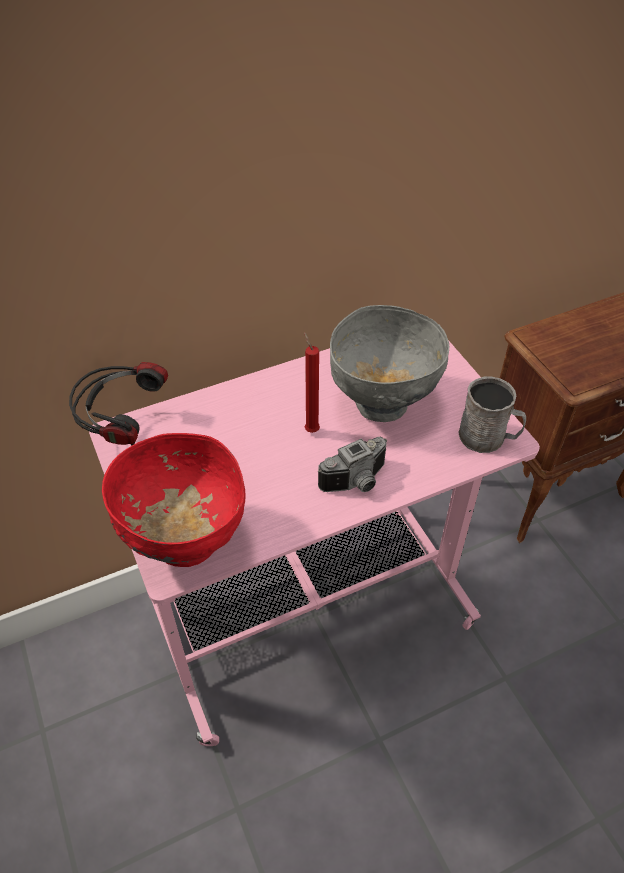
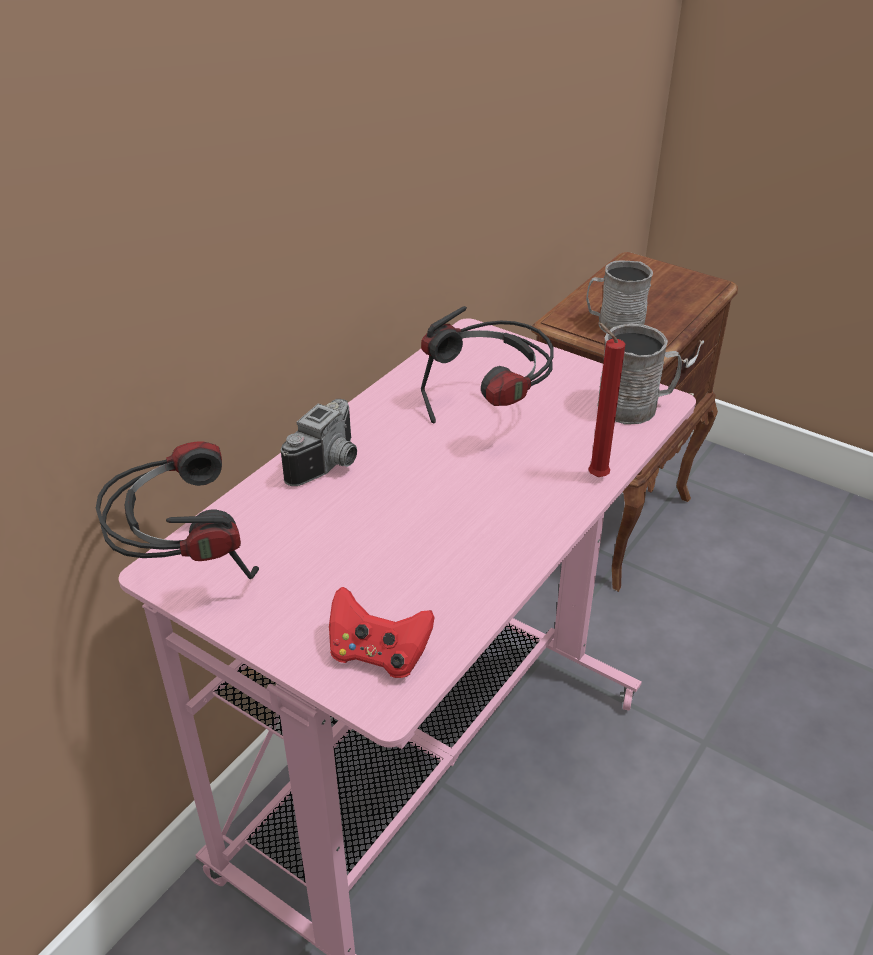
camera: 30 degrees left, 10 degrees down
(186, 542) = (378, 654): red bowl -> red game controller
(310, 429) = (429, 470): red candle -> red candle (594, 476)
(357, 482) = (535, 503): camera -> camera (331, 464)
(382, 404) = (490, 415): grey bowl -> headphones
(567, 354) = (614, 324): none -> grey mug

